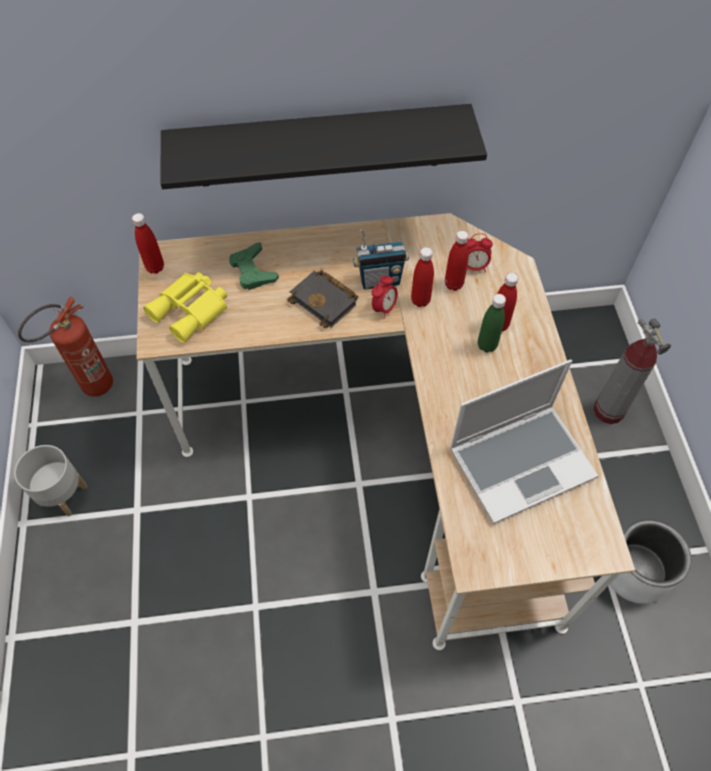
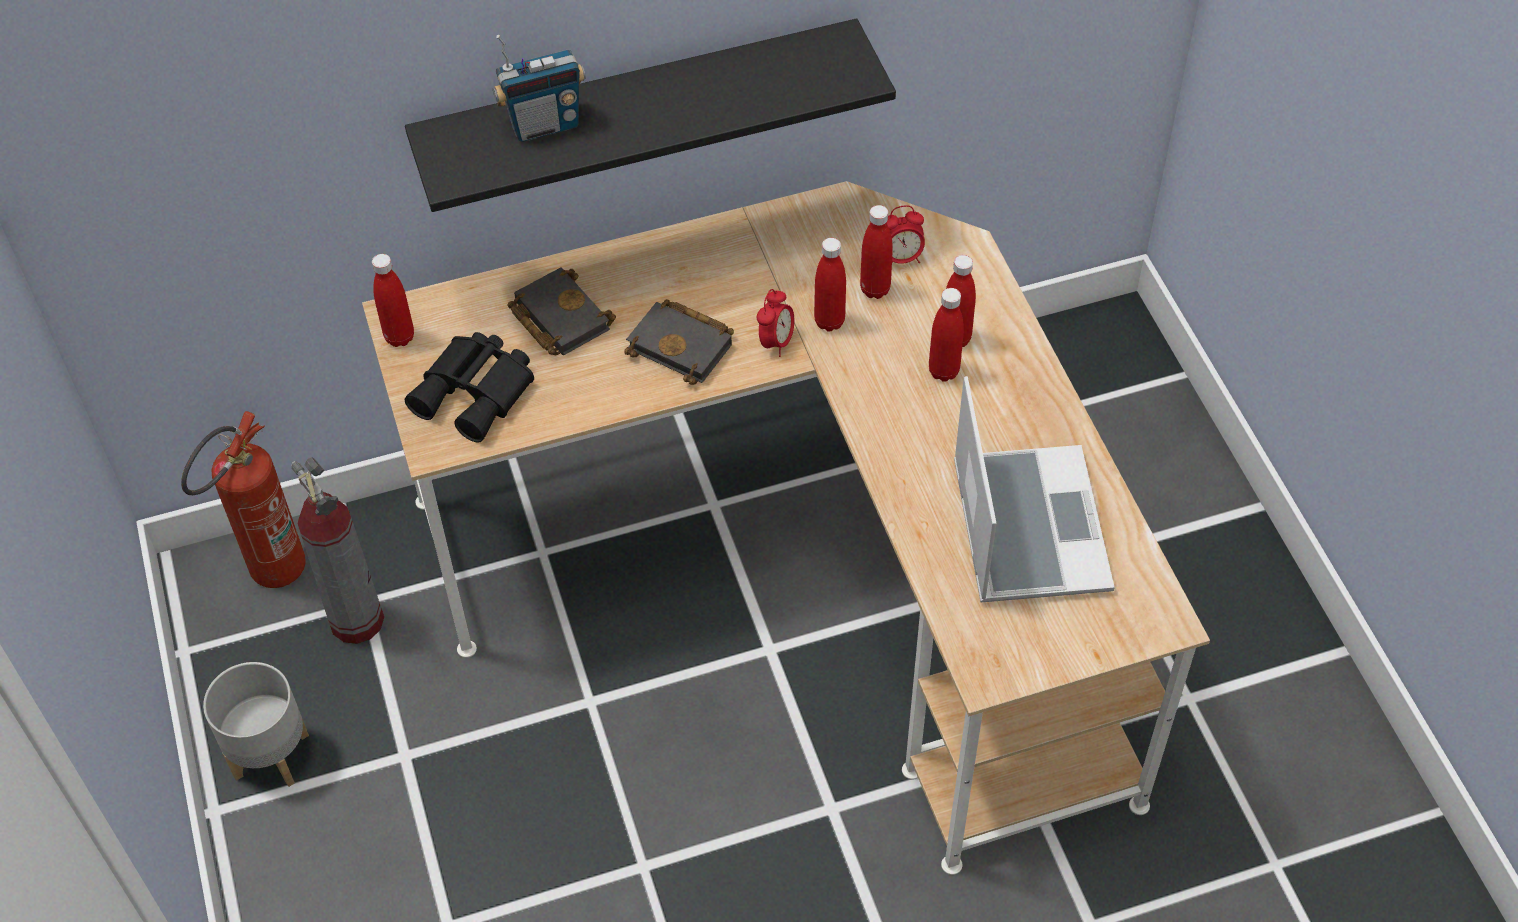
camera: 10 degrees left, 5 degrees down
(192, 310) = (477, 392): yellow binoculars -> black binoculars
(253, 271) = (557, 317): green game controller -> black book
(379, 280) = (760, 302): radio -> radio (544, 125)
(487, 345) = (943, 371): green bottle -> red bottle
(521, 461) = (1026, 525): laptop -> laptop turned 60 degrees counterclockwise
(608, 410) = (1157, 464): fire extinguisher -> fire extinguisher (356, 620)
(636, 572) = (1241, 704): grey planter -> none

